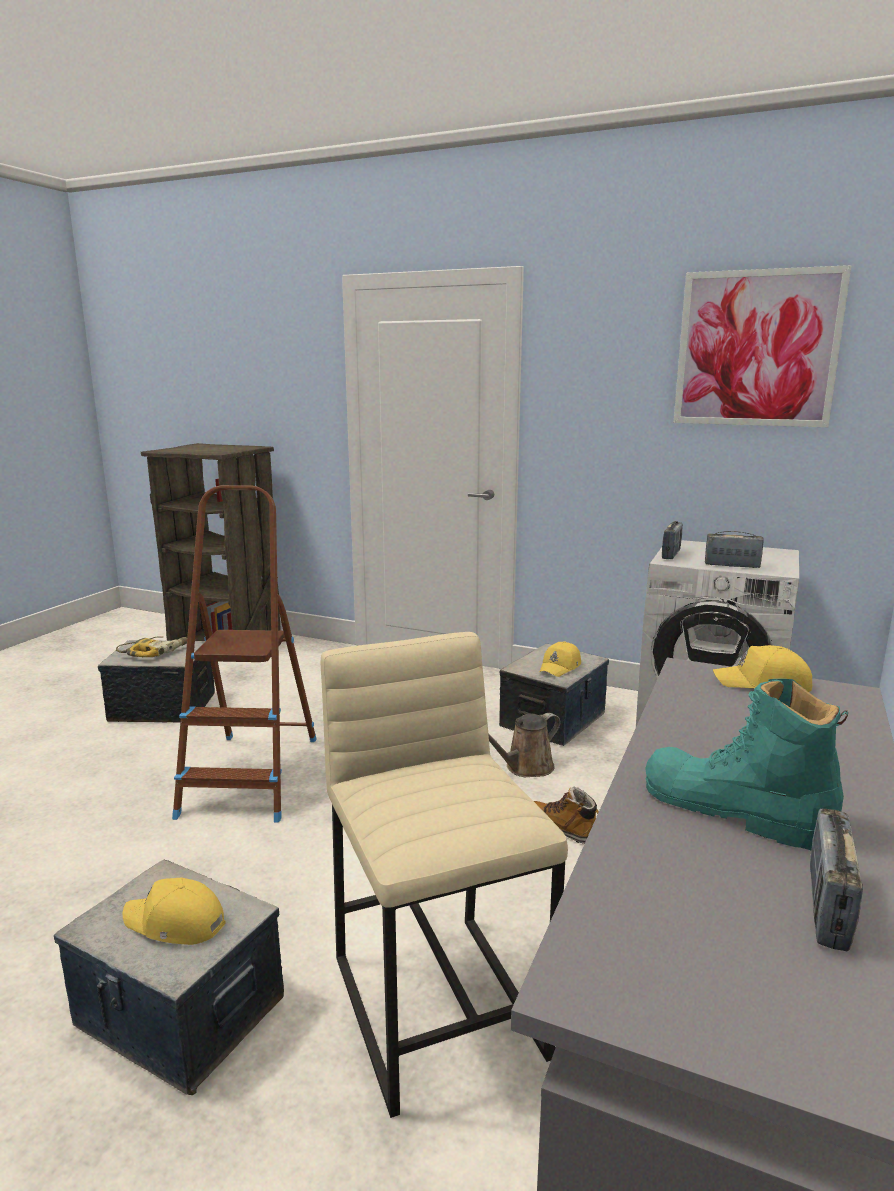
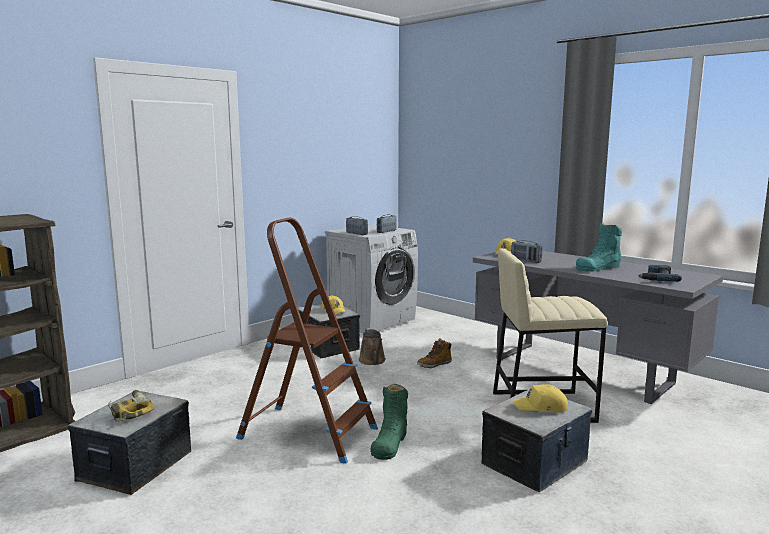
camera: 70 degrees left, 5 degrees down
(175, 923) = (541, 407): yellow cap -> yellow cap turned 60 degrees clockwise
(233, 841) = (390, 443): none -> green boot
(688, 928) = (657, 278): none -> power drill
(756, 349) = (346, 128): picture -> none
(827, 908) = (645, 269): radio -> radio (525, 261)

